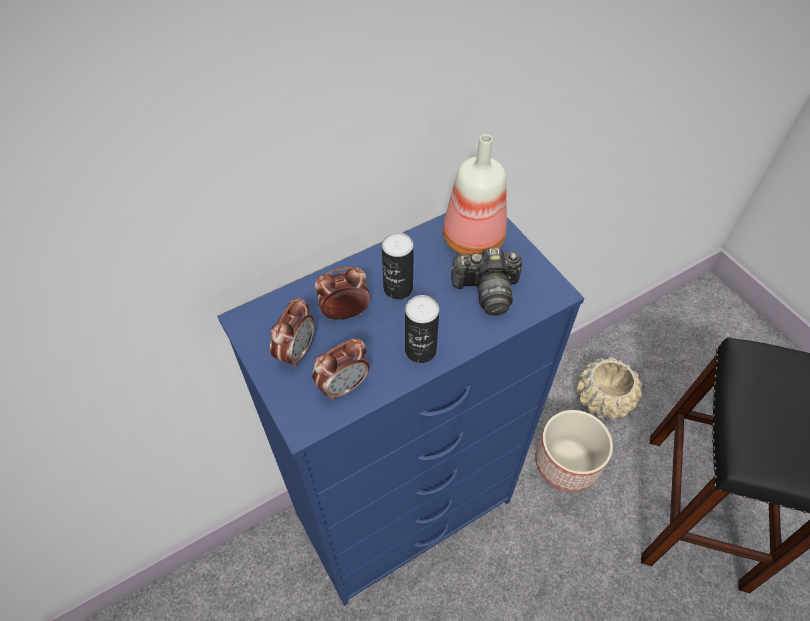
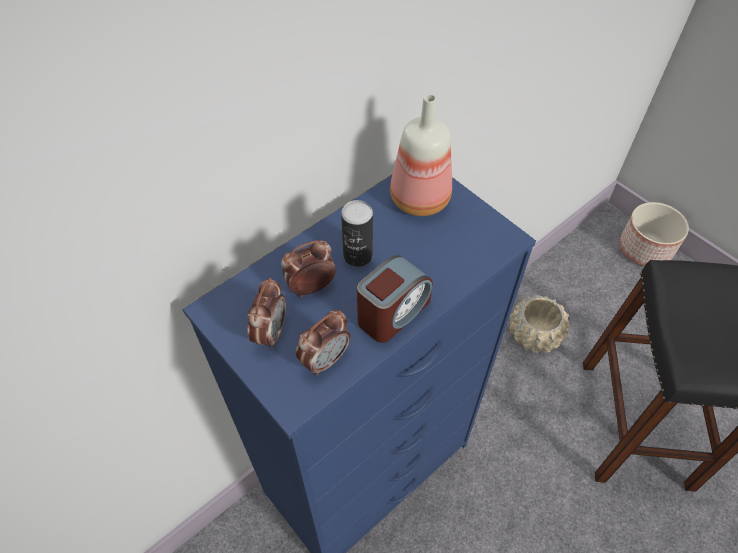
camera: 10 degrees left, 0 degrees up
(420, 350) = (392, 313): can -> alarm clock
(487, 291) = (443, 246): camera -> none
(567, 461) = (512, 398): planter -> planter (645, 248)

